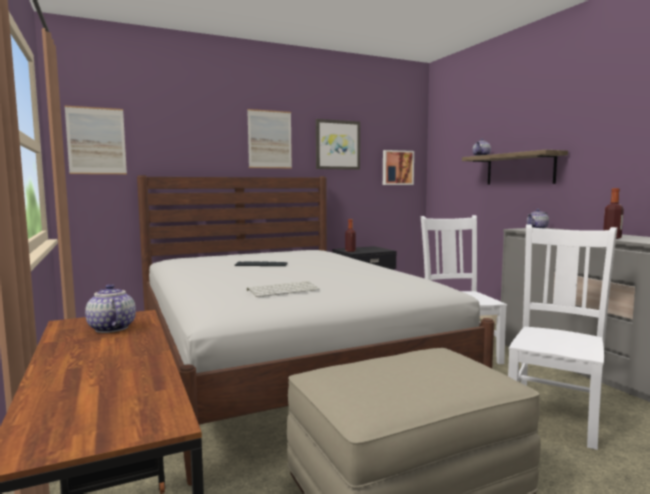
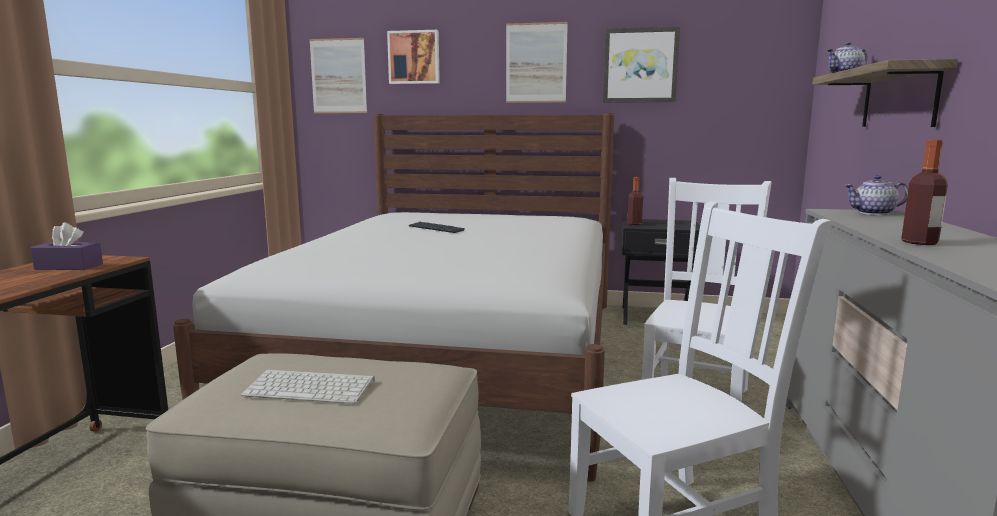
camera: 35 degrees right, 5 degrees up
(110, 328) = (69, 266): teapot -> purple tissue box
(283, 290) = (356, 259): keyboard -> keyboard (312, 387)
(397, 167) = (748, 97): picture -> picture (414, 57)

